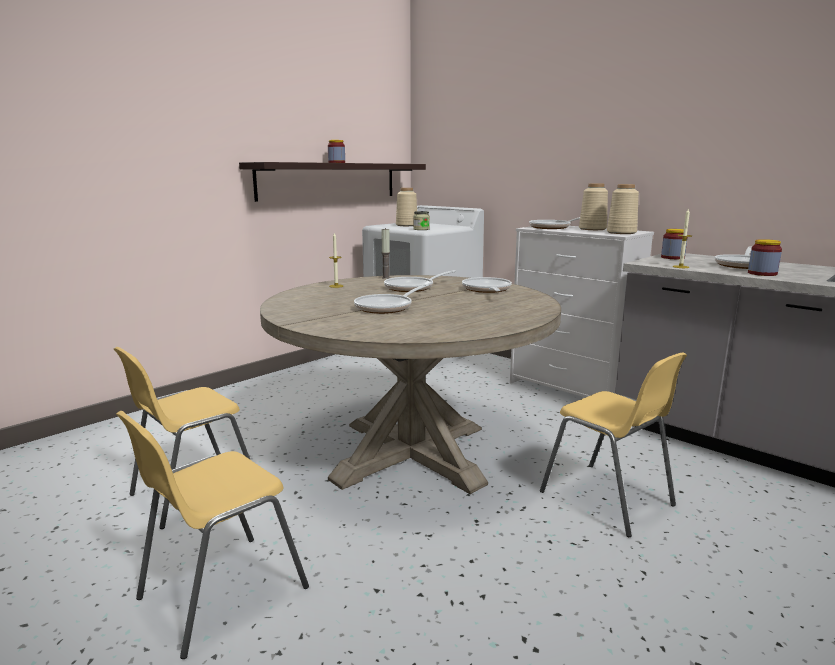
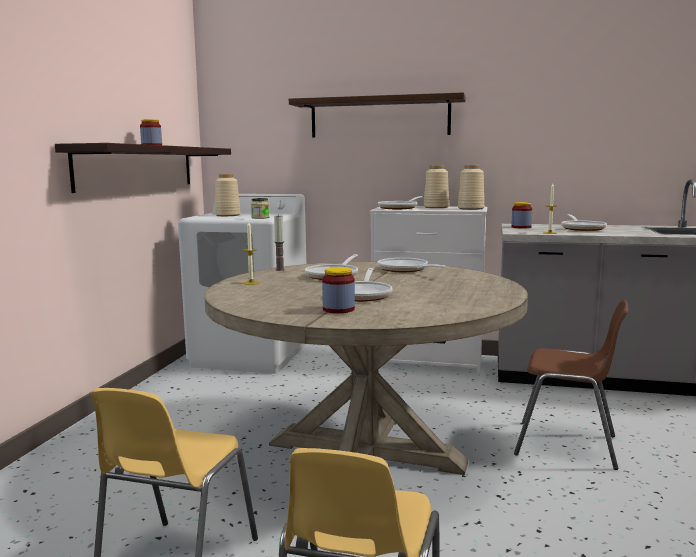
camera: 30 degrees left, 5 degrees down
(555, 132) = (379, 117): none -> shelf
(607, 499) = (567, 445): yellow chair -> brown chair
(762, 273) = (612, 233): jar -> jar (338, 309)

